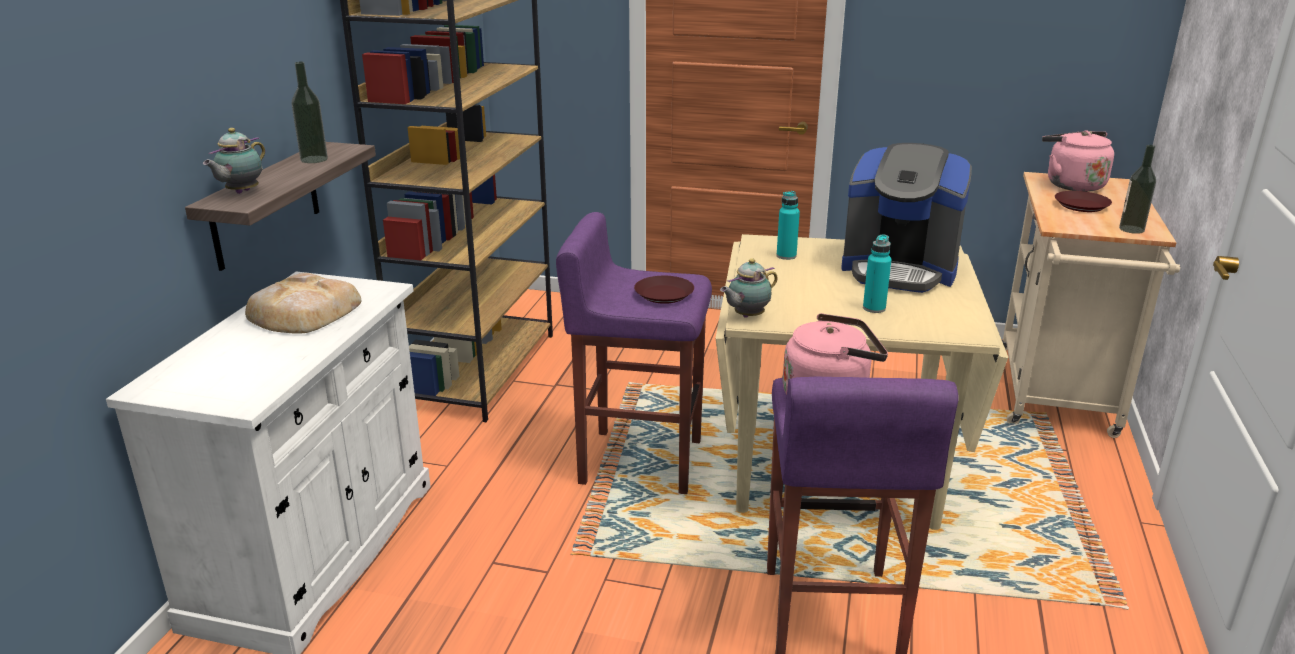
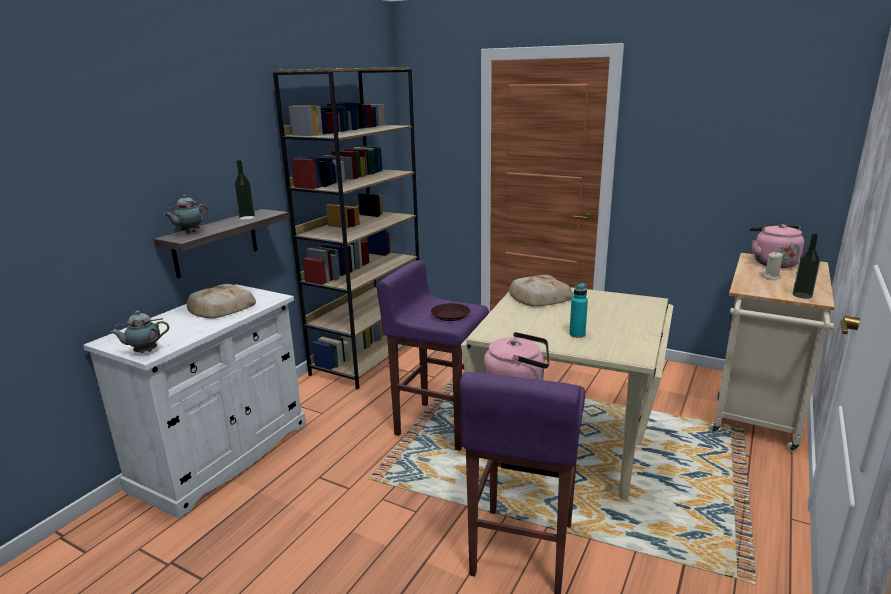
camera: 15 degrees right, 5 degrees down
(747, 316) = (486, 332): teapot -> teapot (144, 352)
(786, 256) = (538, 296): turquoise bottle -> bread
(899, 270) = (612, 311): coffee machine -> none
(1081, 206) = (771, 277): brown plate -> beige candle

